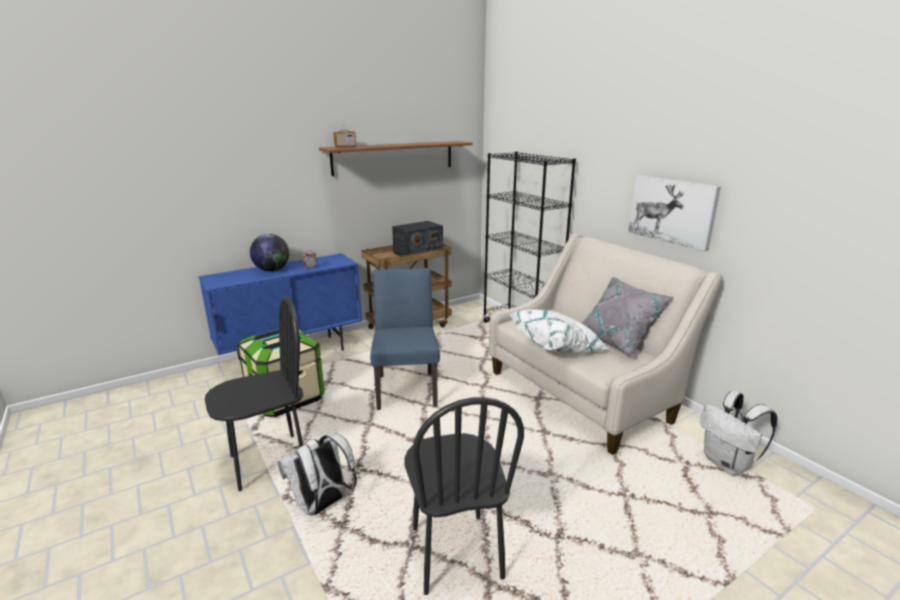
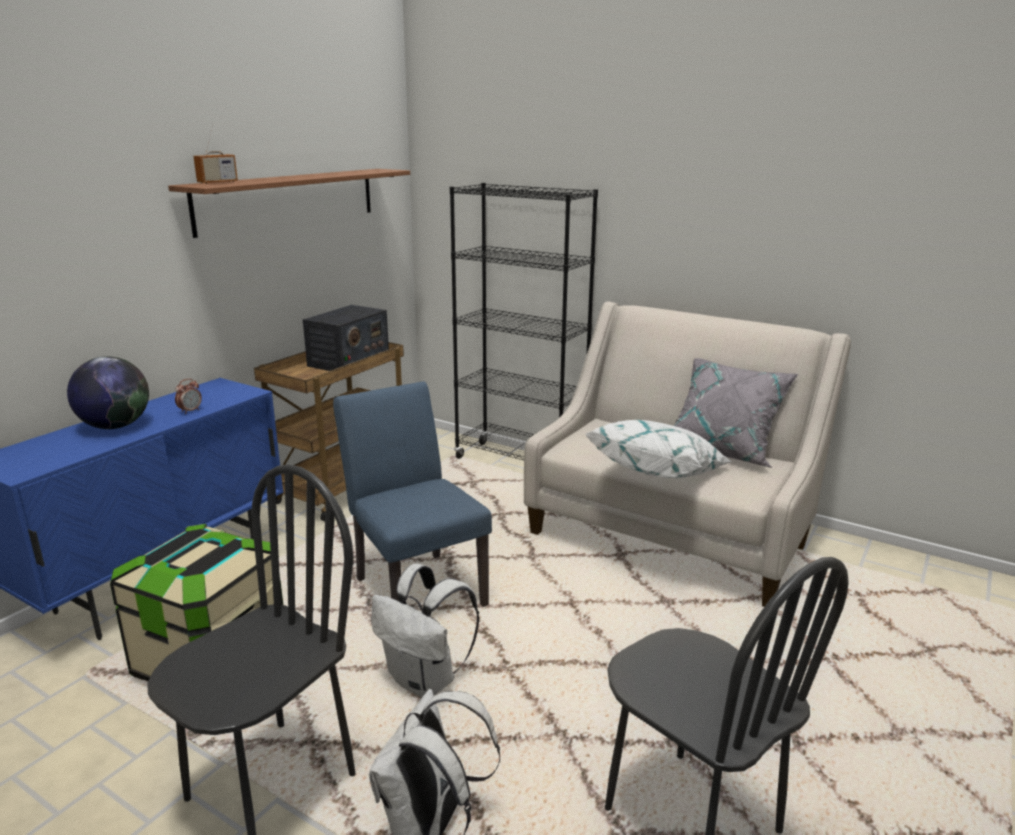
camera: 25 degrees left, 0 degrees up
(672, 211) = (763, 255): picture -> none
(728, 463) = (897, 582): white backpack -> white backpack (425, 680)

